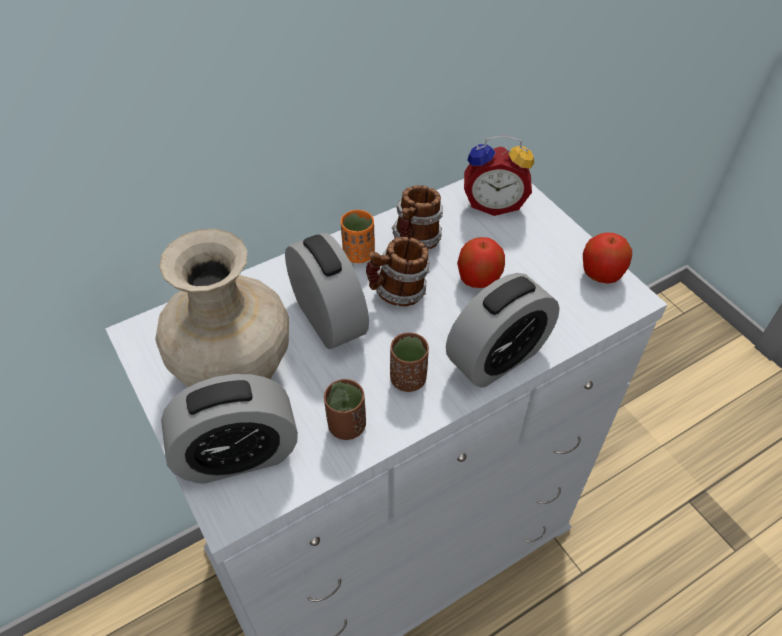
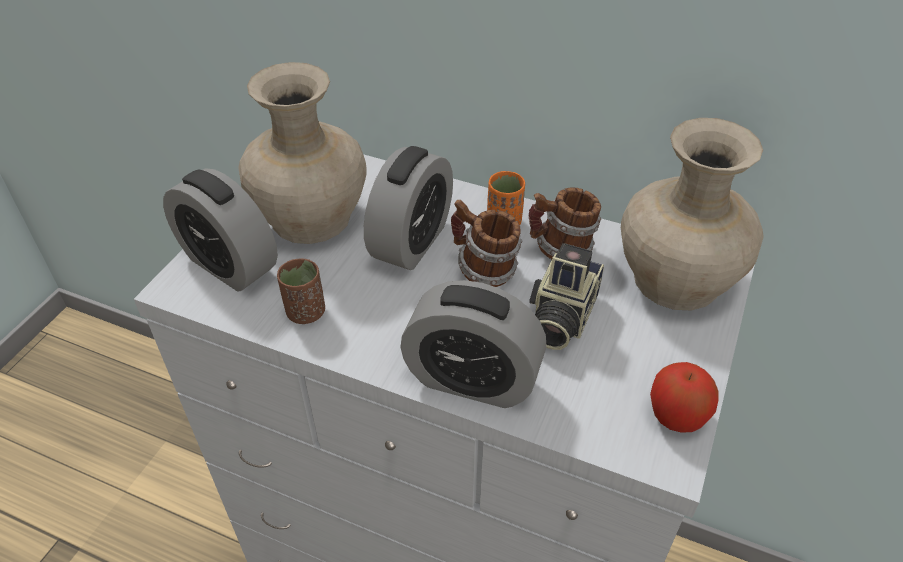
camera: 55 degrees right, 5 degrees down
(408, 379) = (389, 327): brown cup -> none
(478, 279) = (560, 317): apple -> camera
(494, 203) = (678, 279): alarm clock -> beige vase

